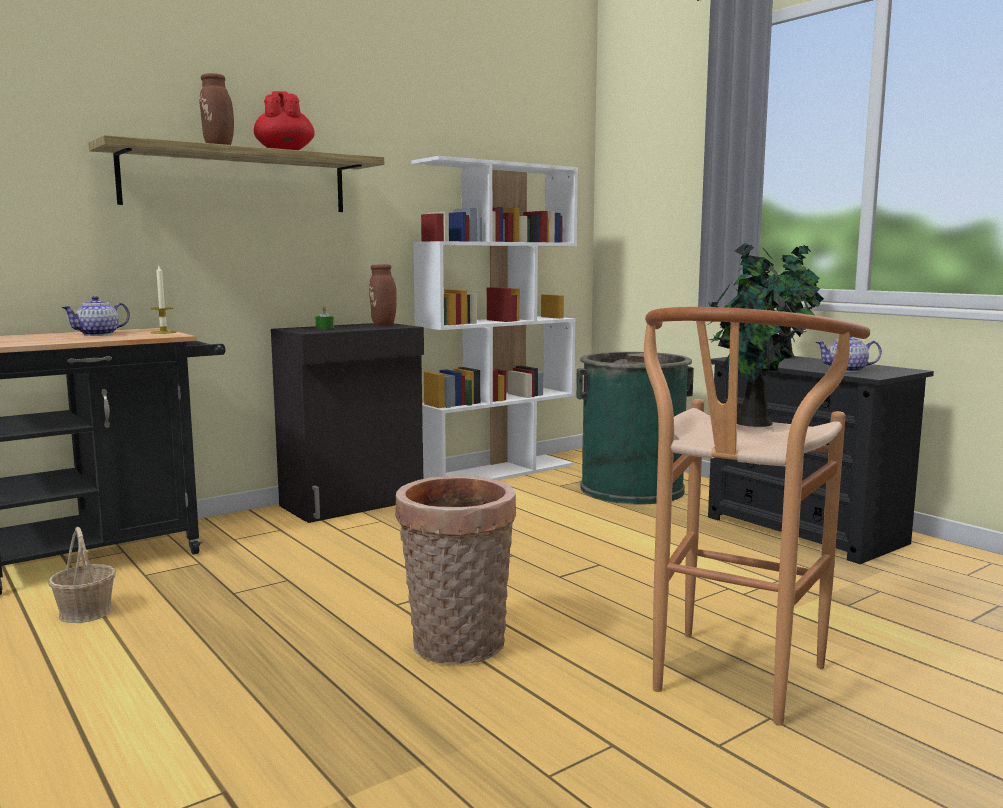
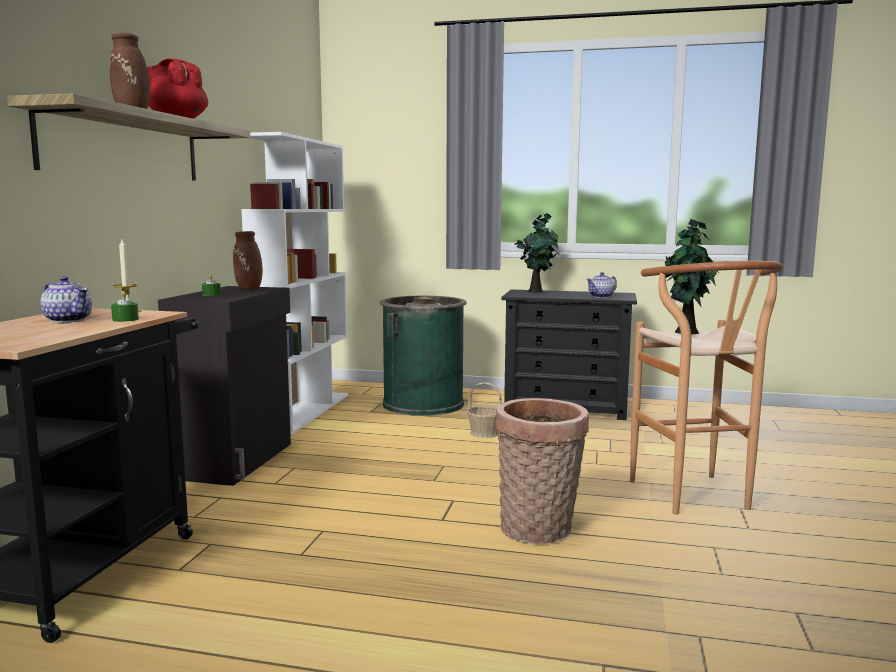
camera: 40 degrees left, 0 degrees up
(86, 612) = (200, 616): basket -> basket (484, 433)
(99, 334) = (68, 320): teapot -> teapot turned 60 degrees counterclockwise
(126, 337) = (125, 319): none -> green candle

